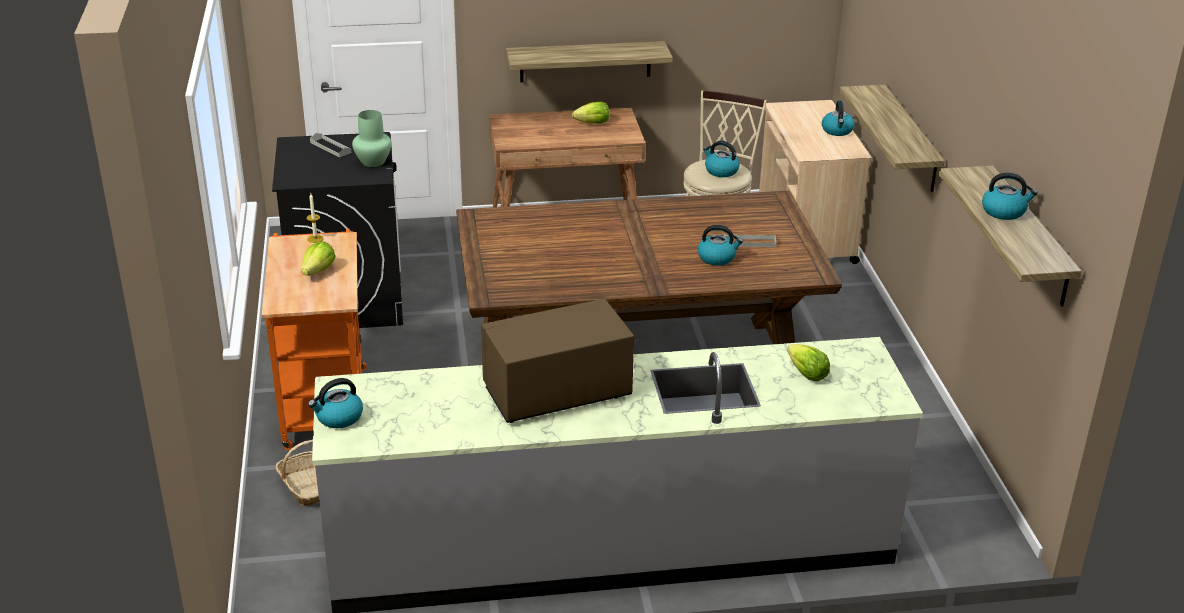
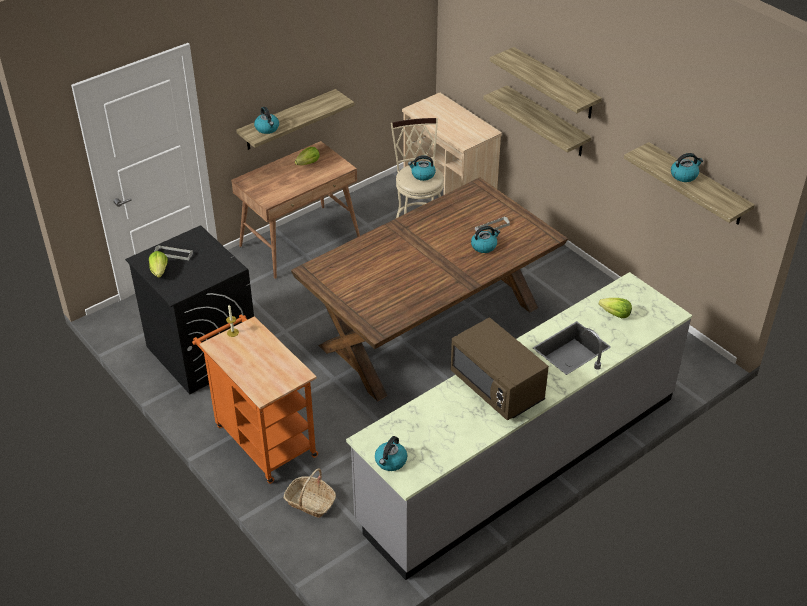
camera: 30 degrees left, 10 degrees up
(318, 271) = (262, 358): lettuce -> lettuce (159, 271)
(373, 161) = (216, 255): green vase -> none
(556, 393) = (497, 387): brown microwave -> brown microwave turned 75 degrees counterclockwise
(837, 131) = (465, 117): kettle -> kettle (267, 128)
(922, 78) = (555, 83): none -> shelf

